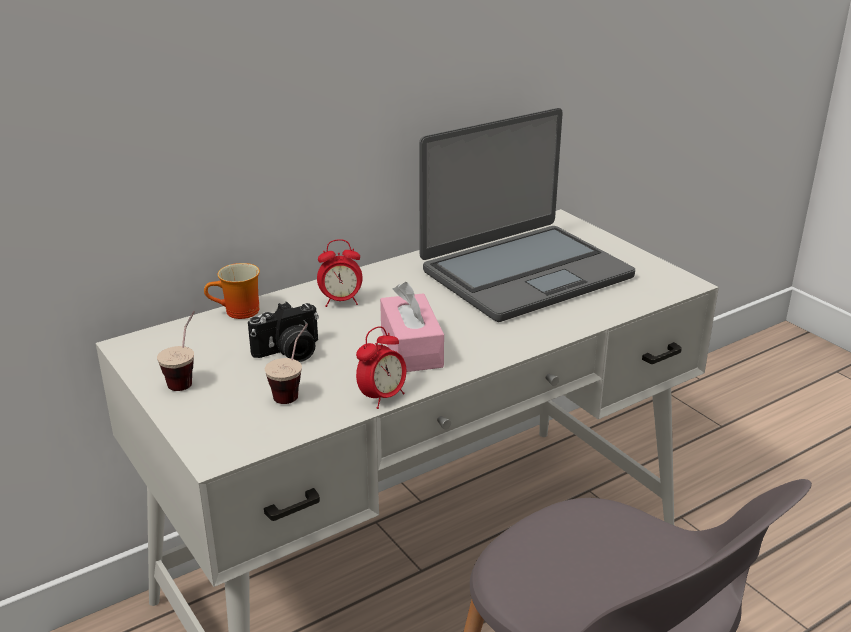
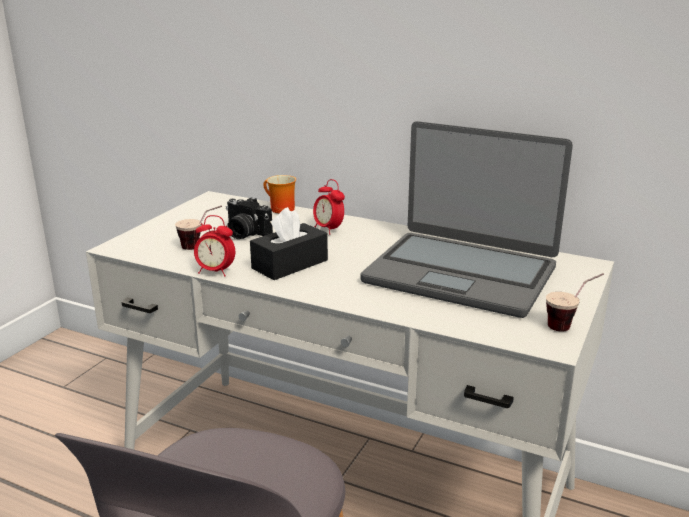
camera: 60 degrees right, 5 degrees down
(186, 377) = (190, 218): cup -> cup (570, 325)
(411, 348) = (290, 264): pink tissue box -> black tissue box

